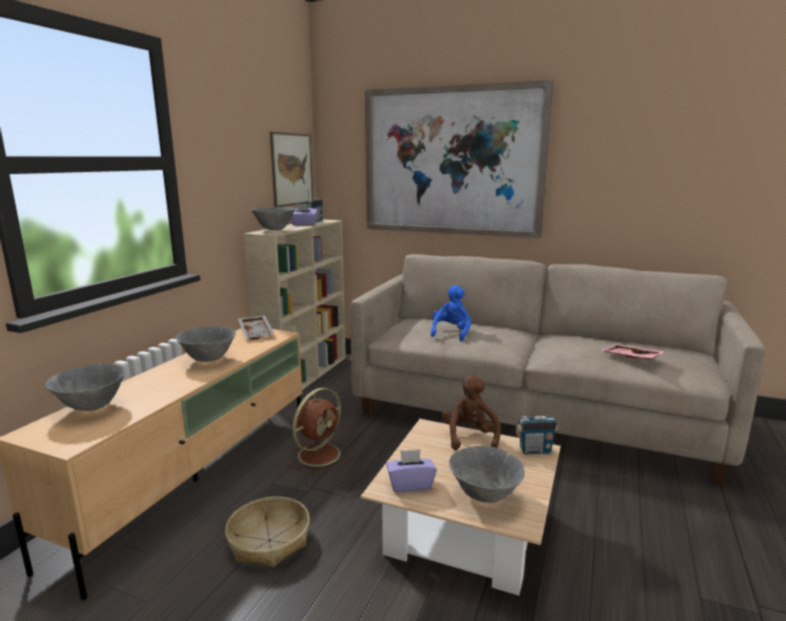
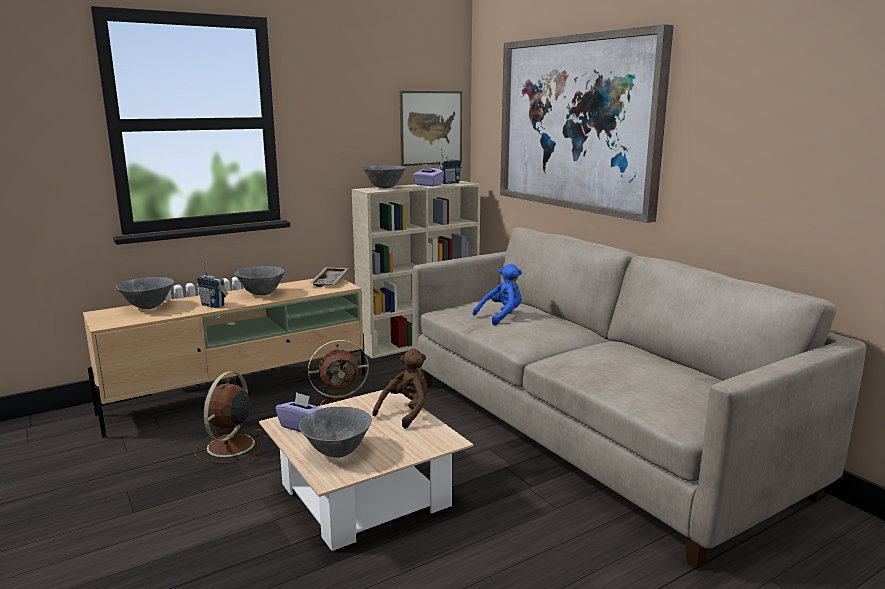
camera: 35 degrees right, 0 degrees up
(269, 540) = (229, 446): basket -> brown fan
(534, 450) = (441, 439): radio -> radio (213, 305)
(630, 358) = (635, 380): pink tray -> none

